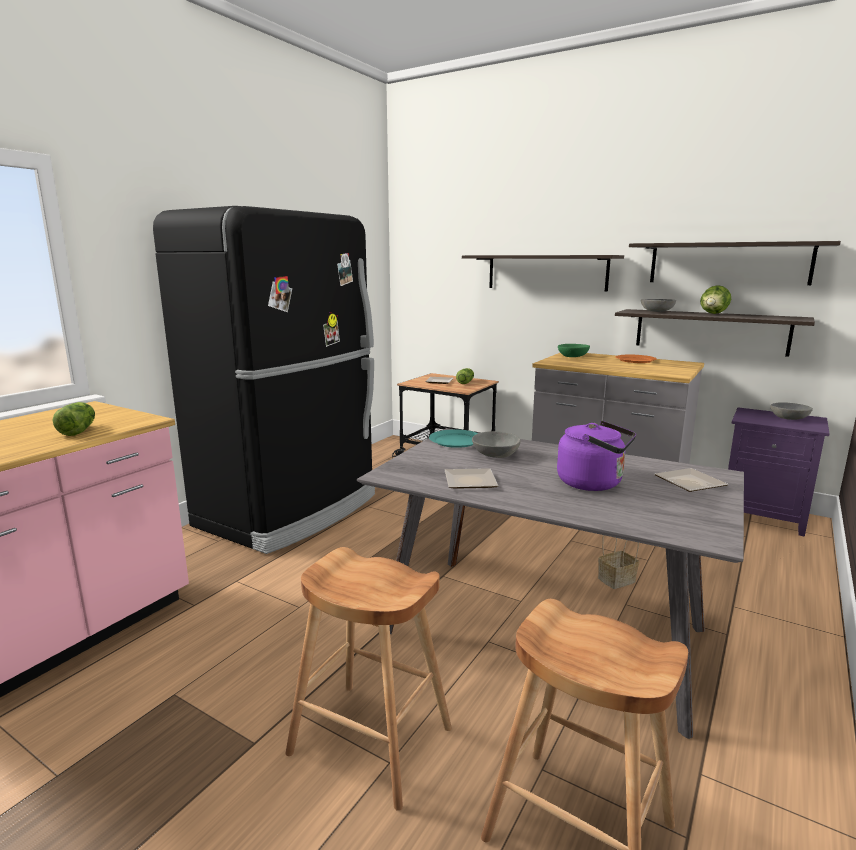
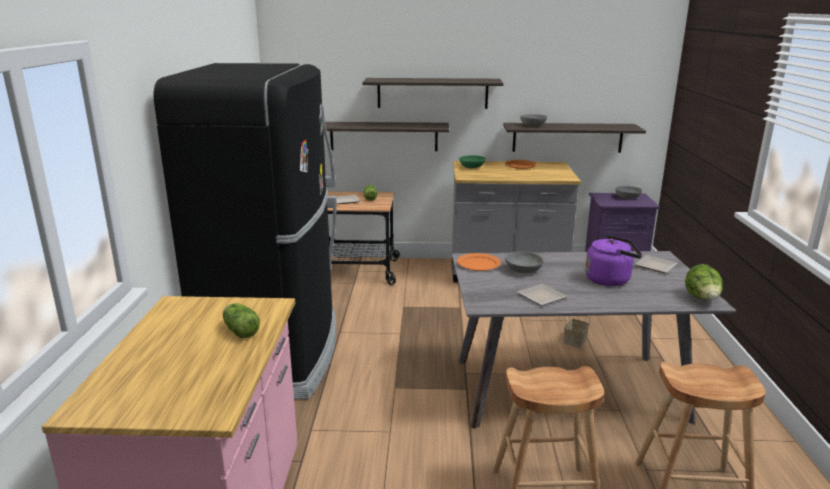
camera: 30 degrees left, 5 degrees up
(455, 441) = (478, 264): turquoise plate -> orange plate
(713, 314) = (573, 125): lettuce -> lettuce (702, 299)
(728, 263) = (578, 85): shelf -> shelf (383, 136)

